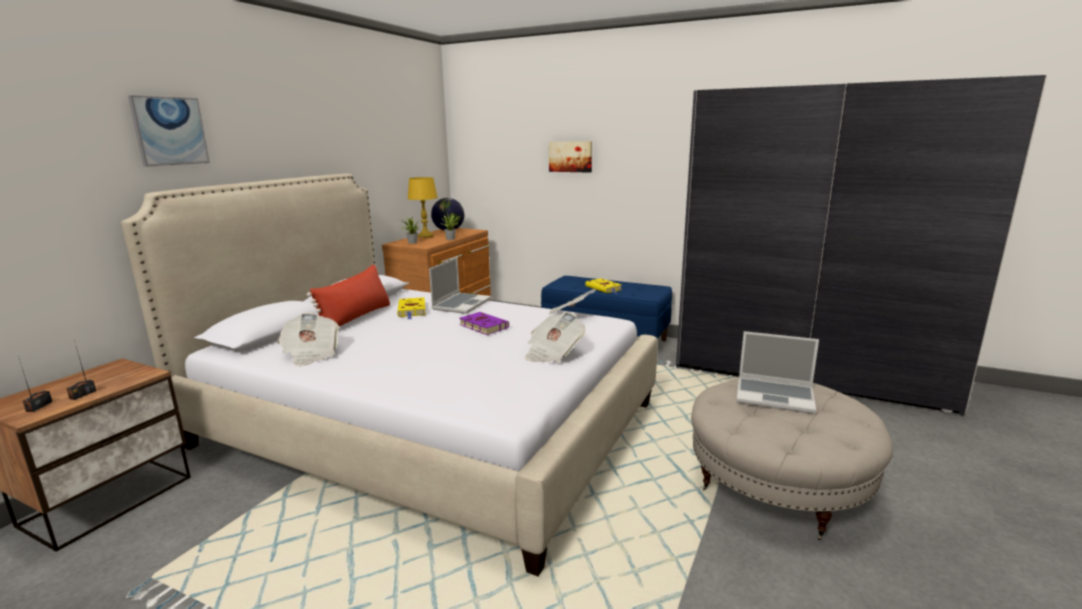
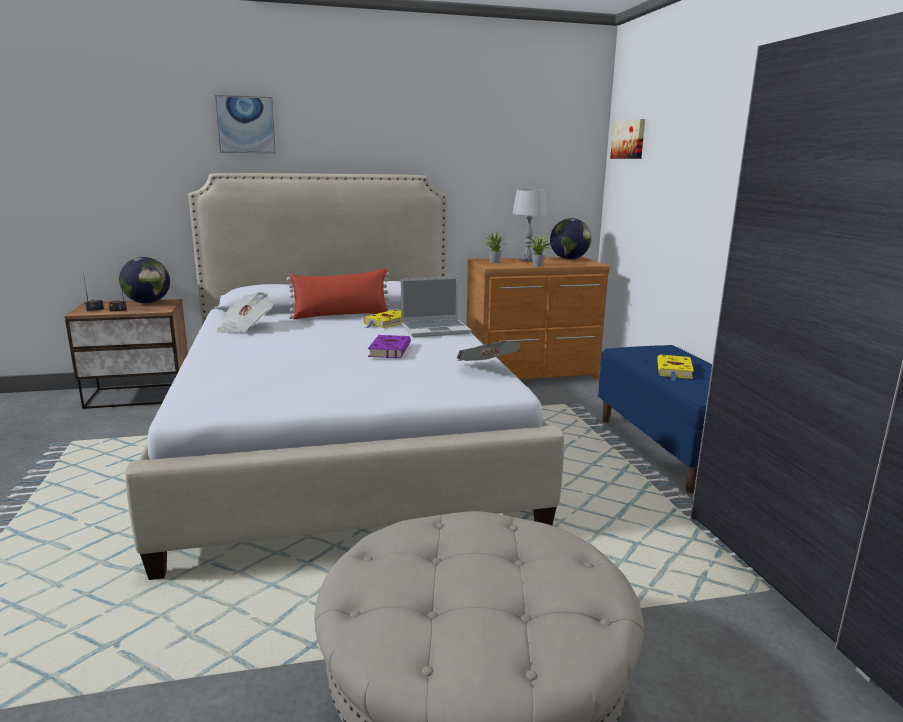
camera: 50 degrees right, 0 degrees up
(91, 375) = (148, 302): none -> globe
(425, 236) = (527, 259): yellow table lamp -> grey table lamp
(553, 353) = (358, 389): newspaper -> none
(570, 156) = (705, 171): picture -> picture (629, 139)
(775, 396) = (502, 559): laptop -> none

